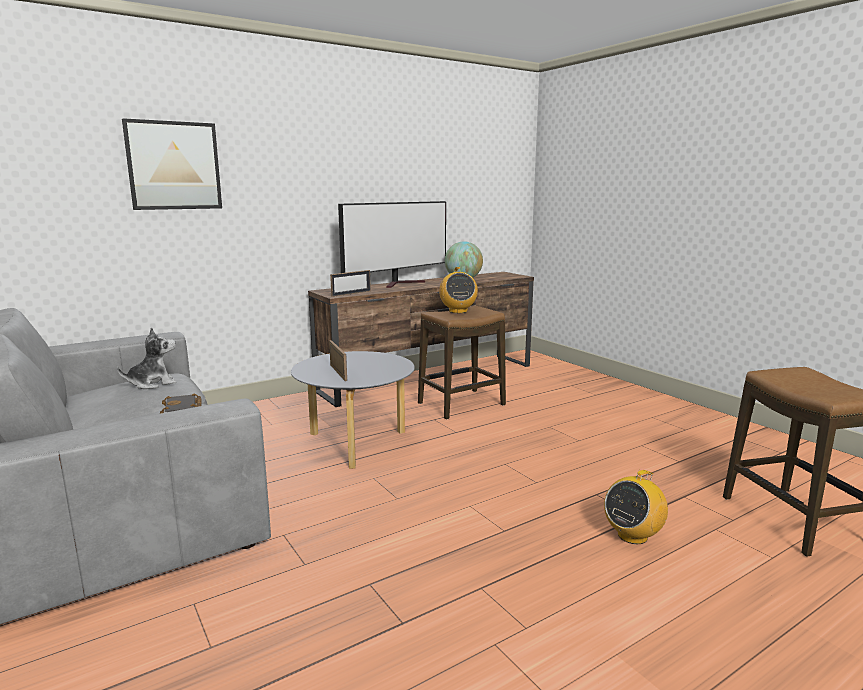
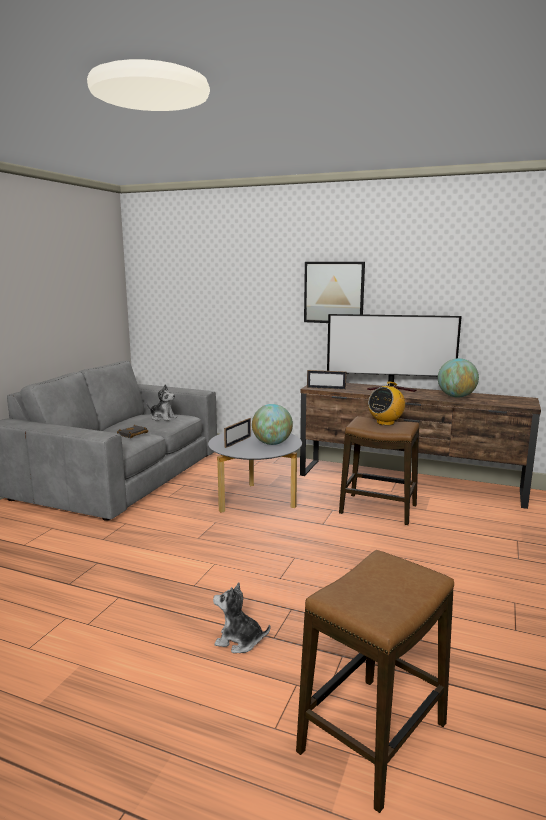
camera: 55 degrees right, 0 degrees up
(174, 166) = (234, 282): picture -> picture (334, 292)
(374, 363) = (272, 443): none -> globe
(632, 535) = (239, 641): radio -> plush toy

